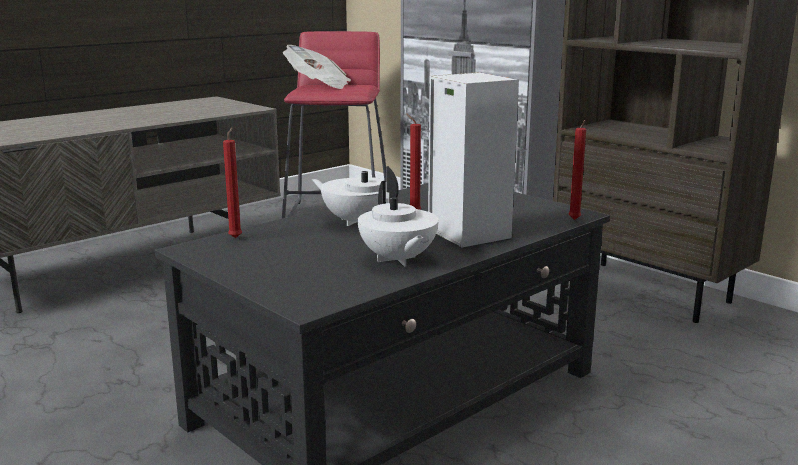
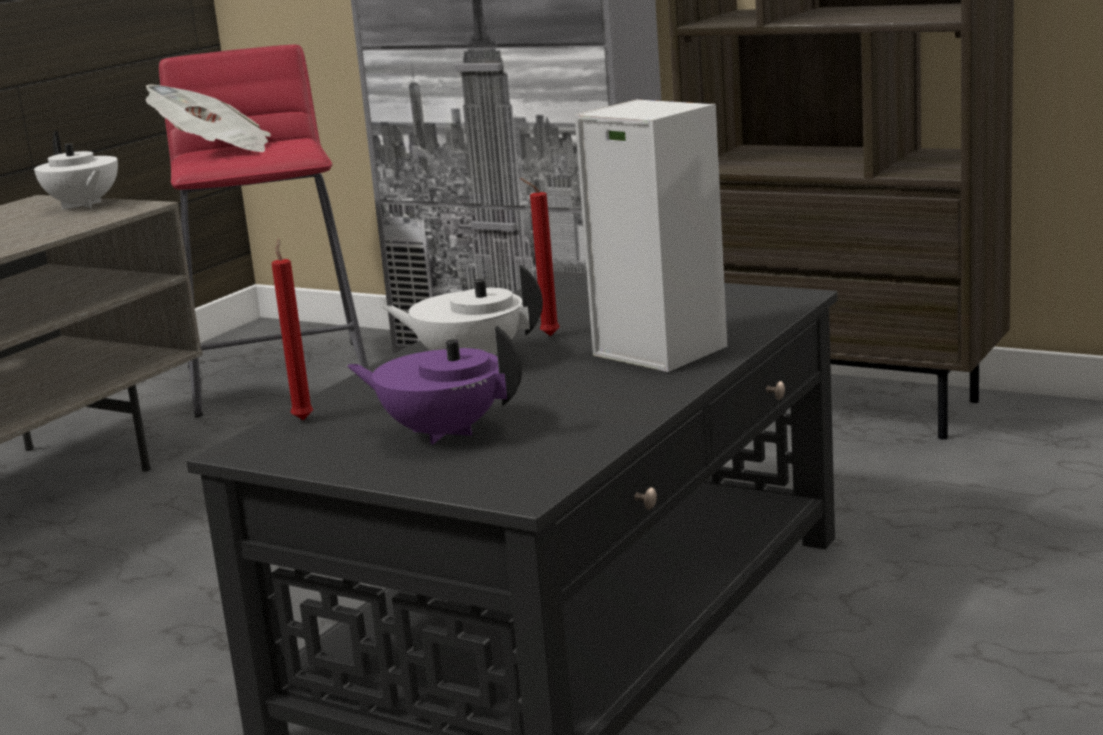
camera: 15 degrees left, 0 degrees up
(300, 260) = (442, 432): none -> purple teapot
(397, 260) = (591, 406): white teapot -> white teapot (83, 205)
(574, 220) = (795, 306): red candle -> none

